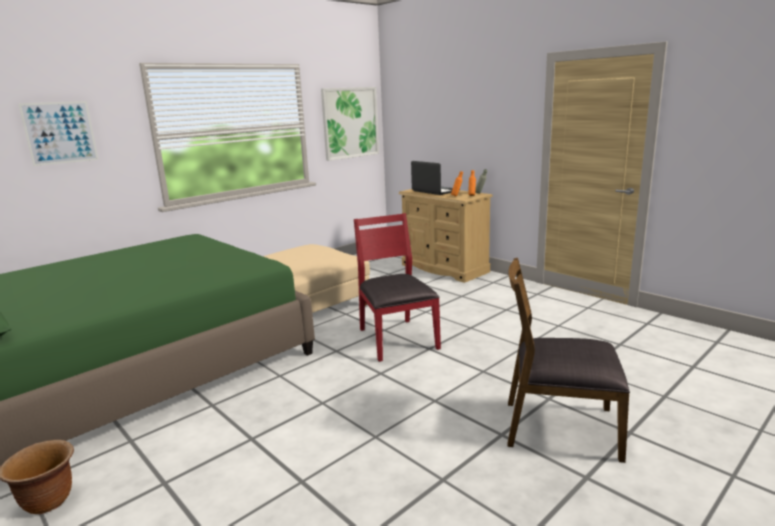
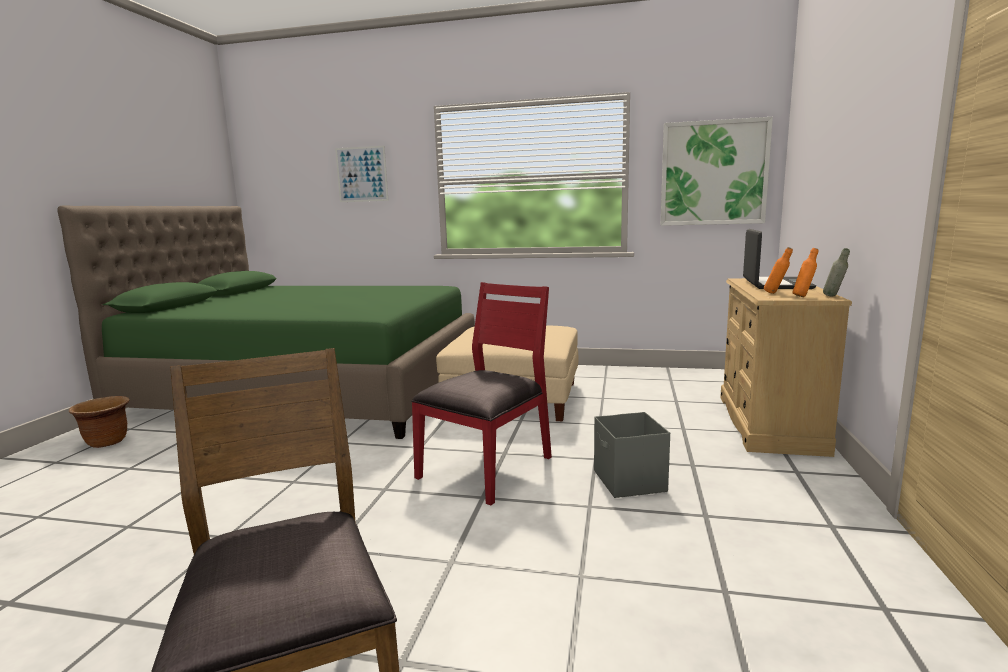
camera: 55 degrees right, 5 degrees down
(459, 313) = (629, 482): none -> grey storage box

